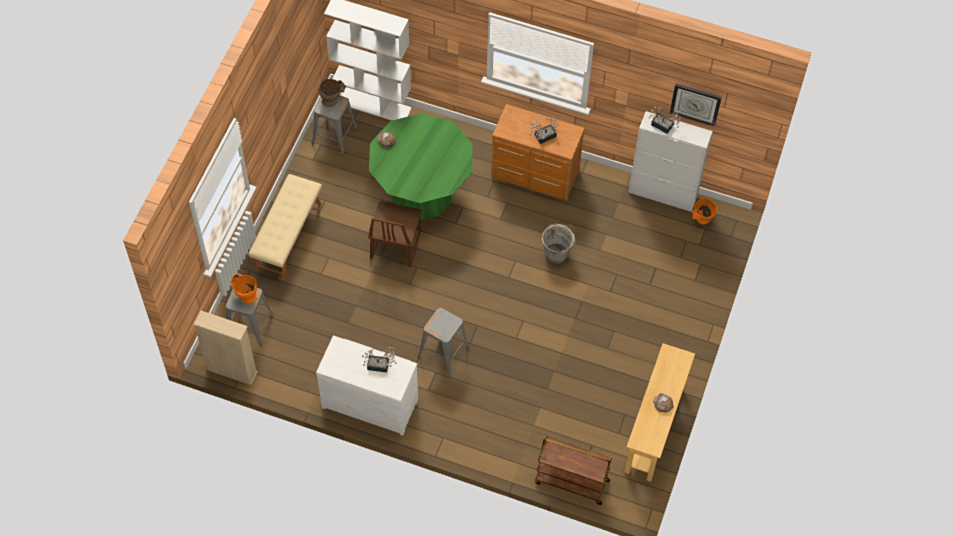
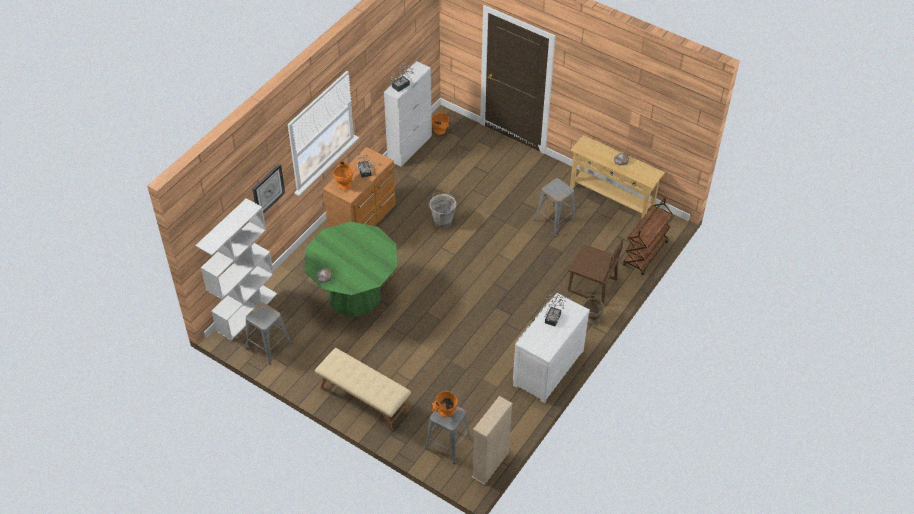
camera: 75 degrees left, 10 degrees down
(332, 99) = (257, 314): beige vase -> beige vase (592, 316)
(395, 245) = (399, 323): brown chair -> brown chair (592, 286)
(444, 351) = (512, 309): grey stool -> grey stool (555, 220)
(519, 121) = (344, 183): none -> orange vase
(695, 104) = (403, 50): wall clock -> wall clock (268, 190)

